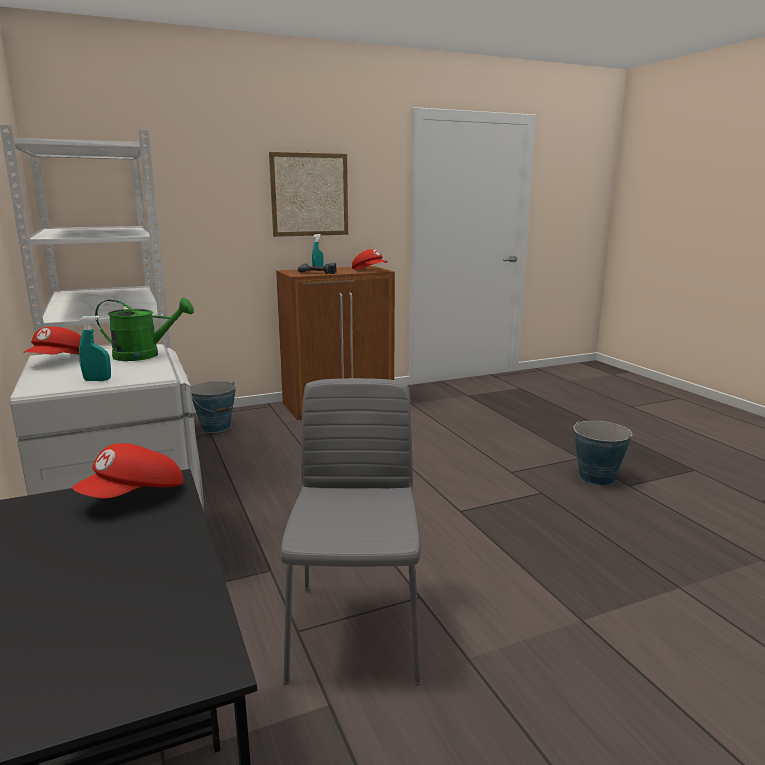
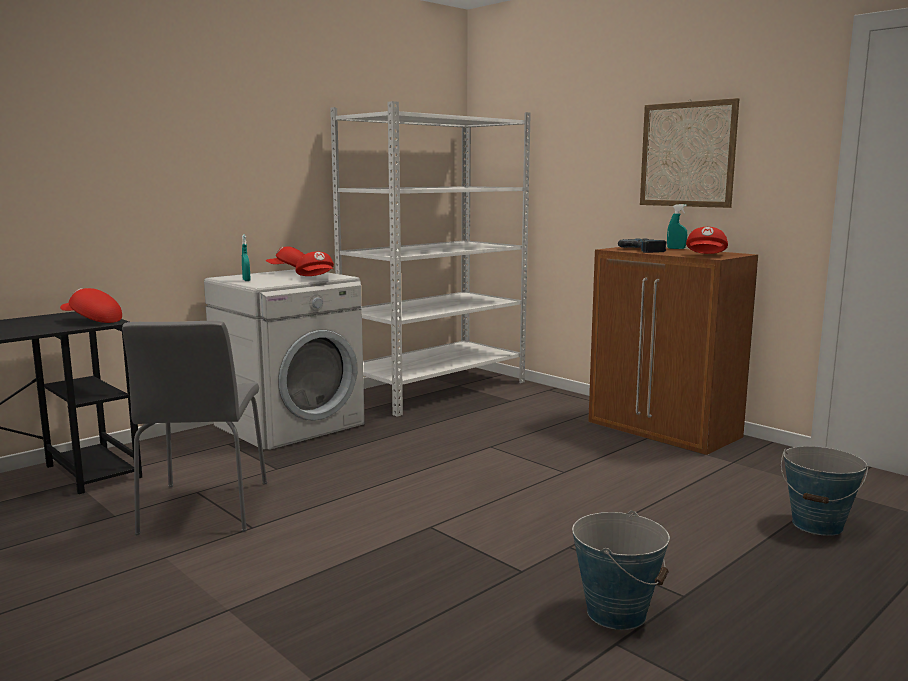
camera: 70 degrees right, 5 degrees down
(145, 355) = (317, 278): green watering can -> red cap
(216, 427) = (526, 399): bucket -> bucket (818, 525)
(356, 627) = (204, 509): grey chair -> grey chair turned 105 degrees clockwise

